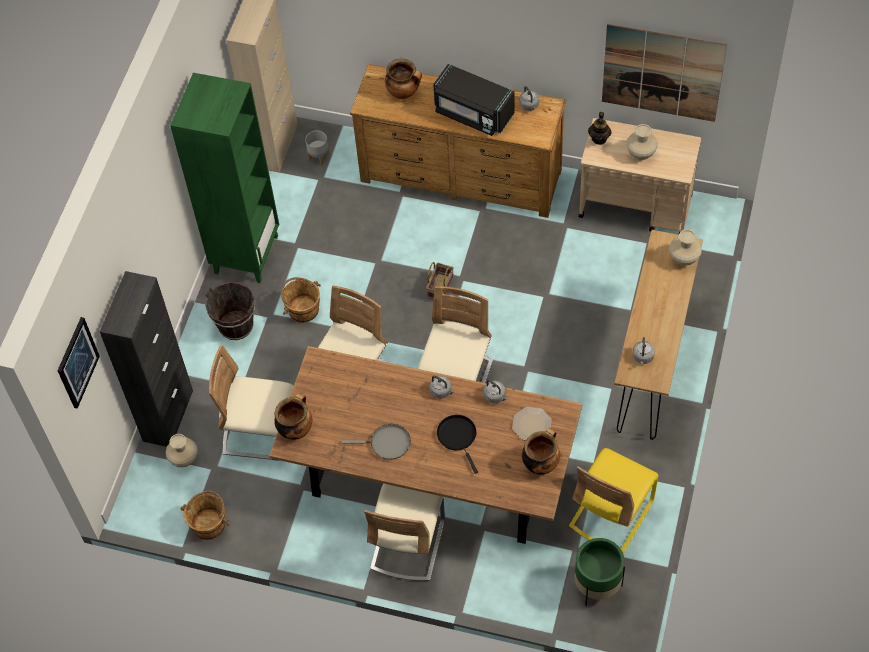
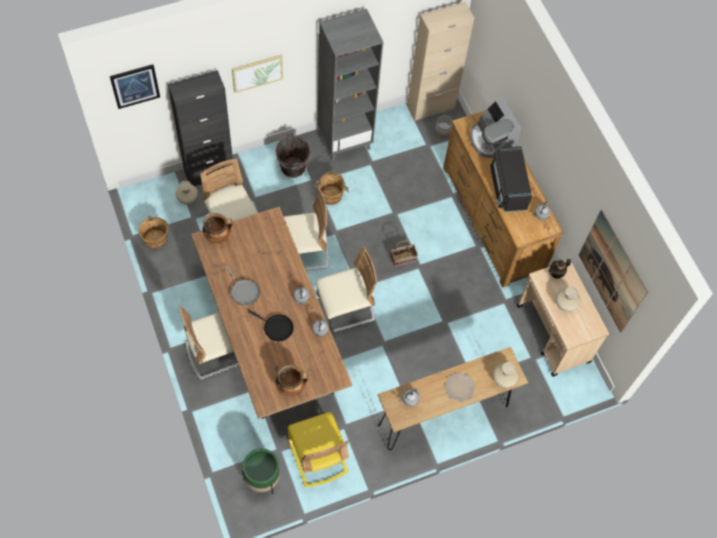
camera: 45 degrees right, 5 degrees up
(148, 243) = (257, 72): none -> picture
(246, 254) = (345, 141): green bookcase -> grey bookcase
(404, 93) = (491, 140): cooking pot -> coffee machine
(458, 437) = (276, 328): black frying pan -> black frying pan turned 90 degrees clockwise
(532, 424) = (315, 364): plate -> plate (460, 388)
(611, 513) = (318, 456): yellow chair -> yellow chair turned 105 degrees counterclockwise

